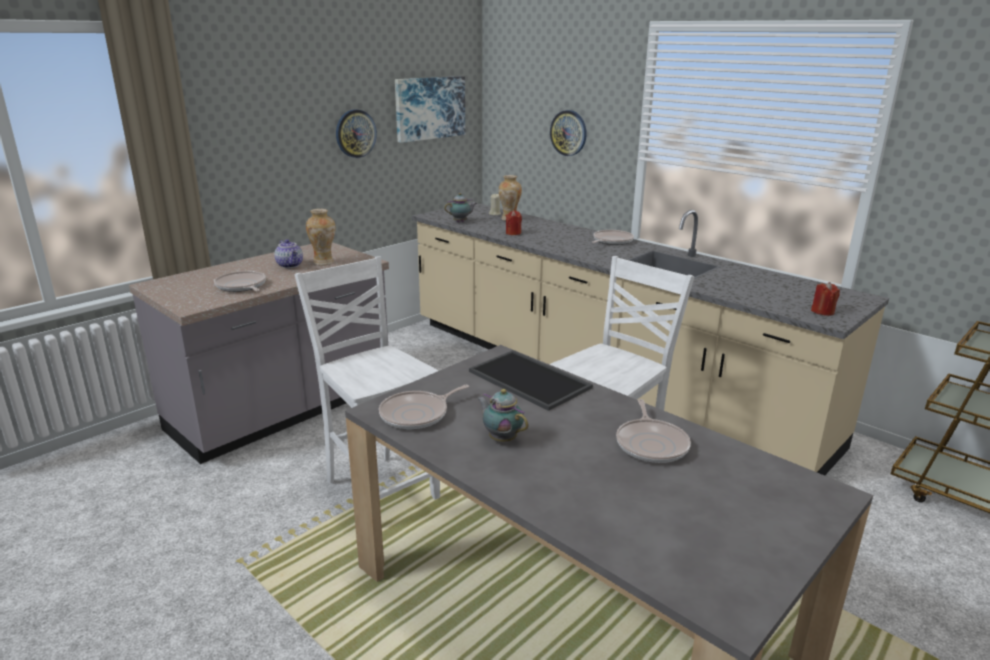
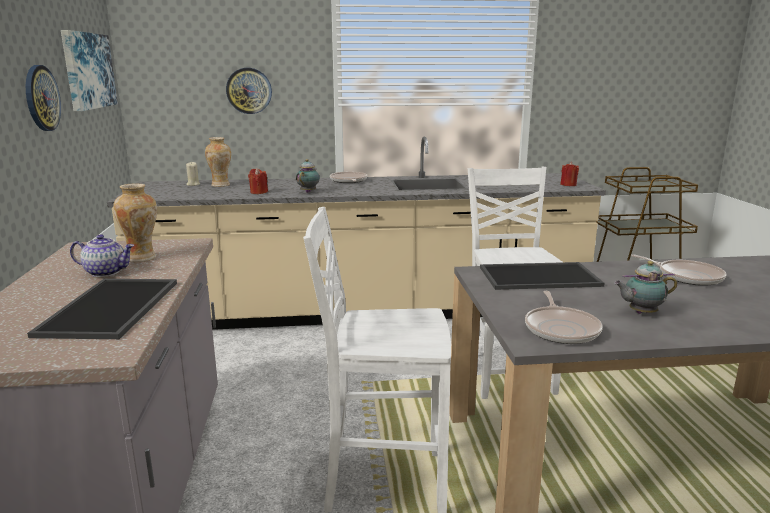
camera: 50 degrees left, 5 degrees down
(241, 286) = (112, 308): frying pan -> tray
(461, 222) = (181, 195): teapot -> teapot (309, 192)

